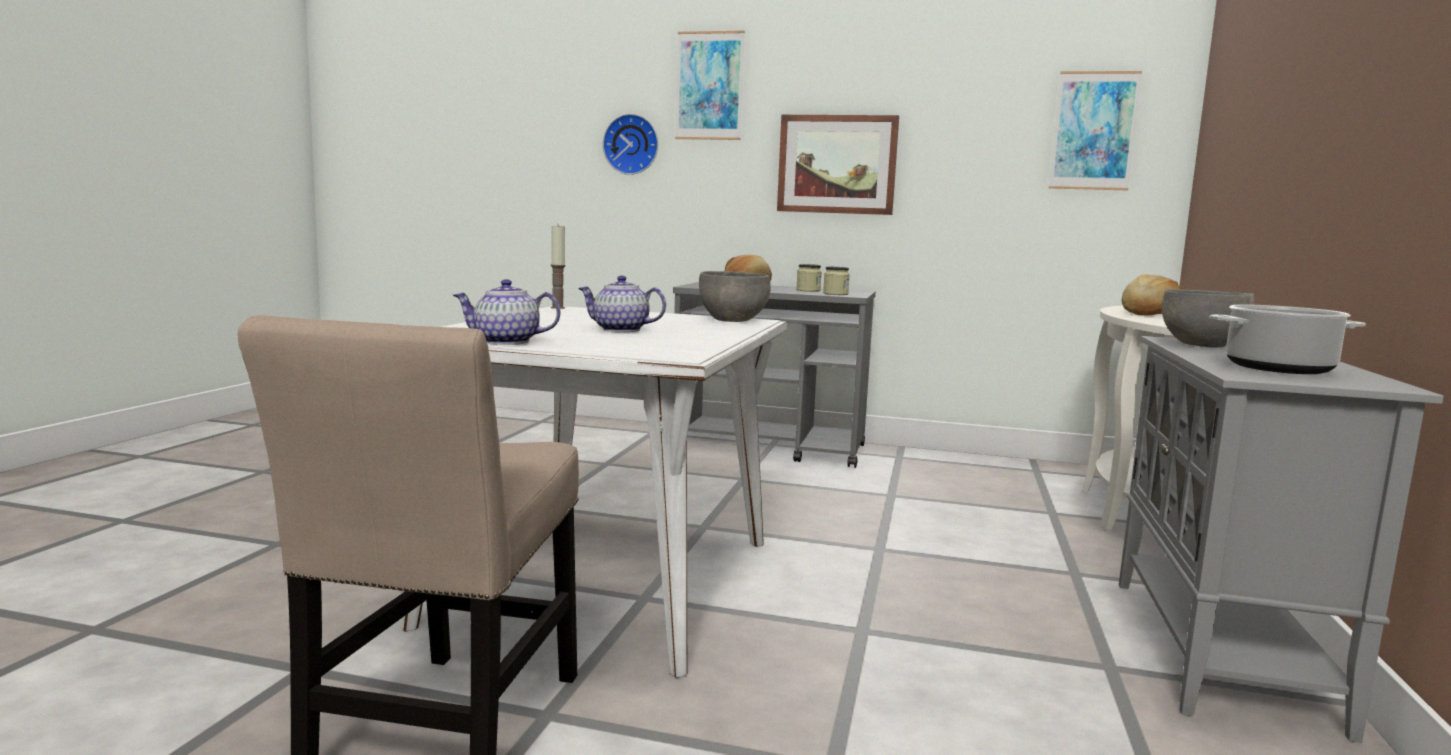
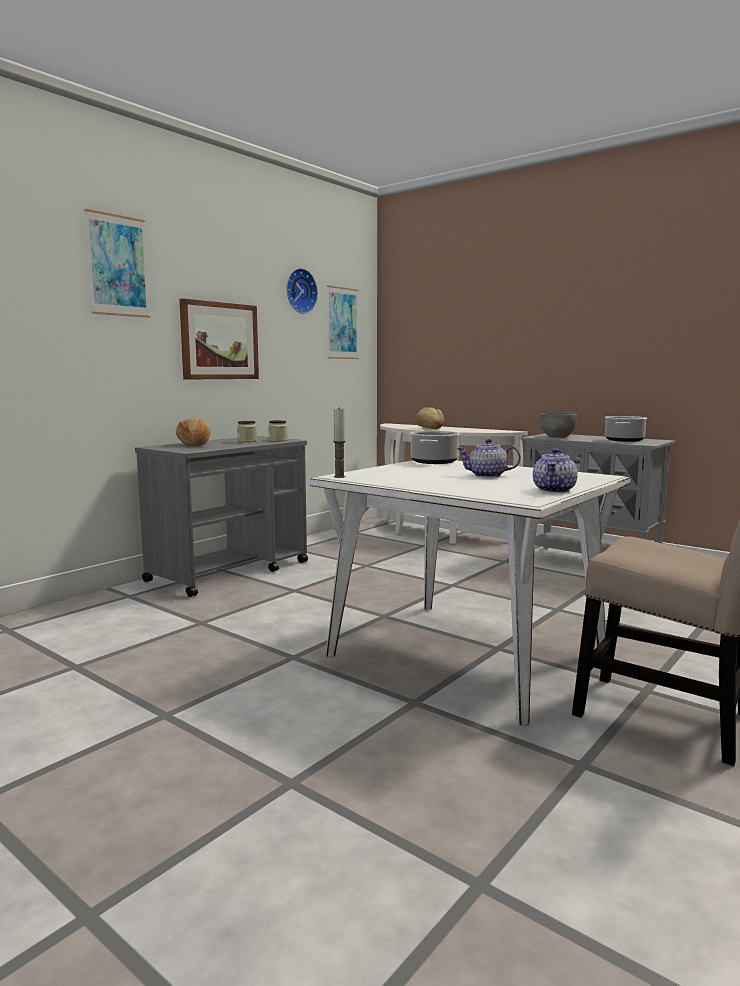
camera: 65 degrees left, 0 degrees up
(620, 330) = (487, 475): teapot -> teapot turned 60 degrees clockwise
(632, 144) = (47, 316): wall clock -> wall clock (299, 291)
(732, 320) = (434, 462): grey bowl -> cooking pot

